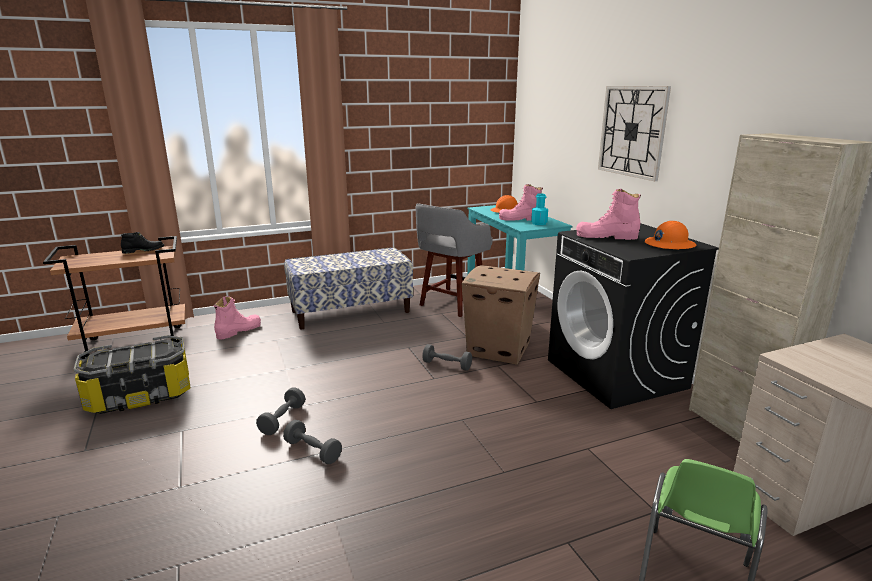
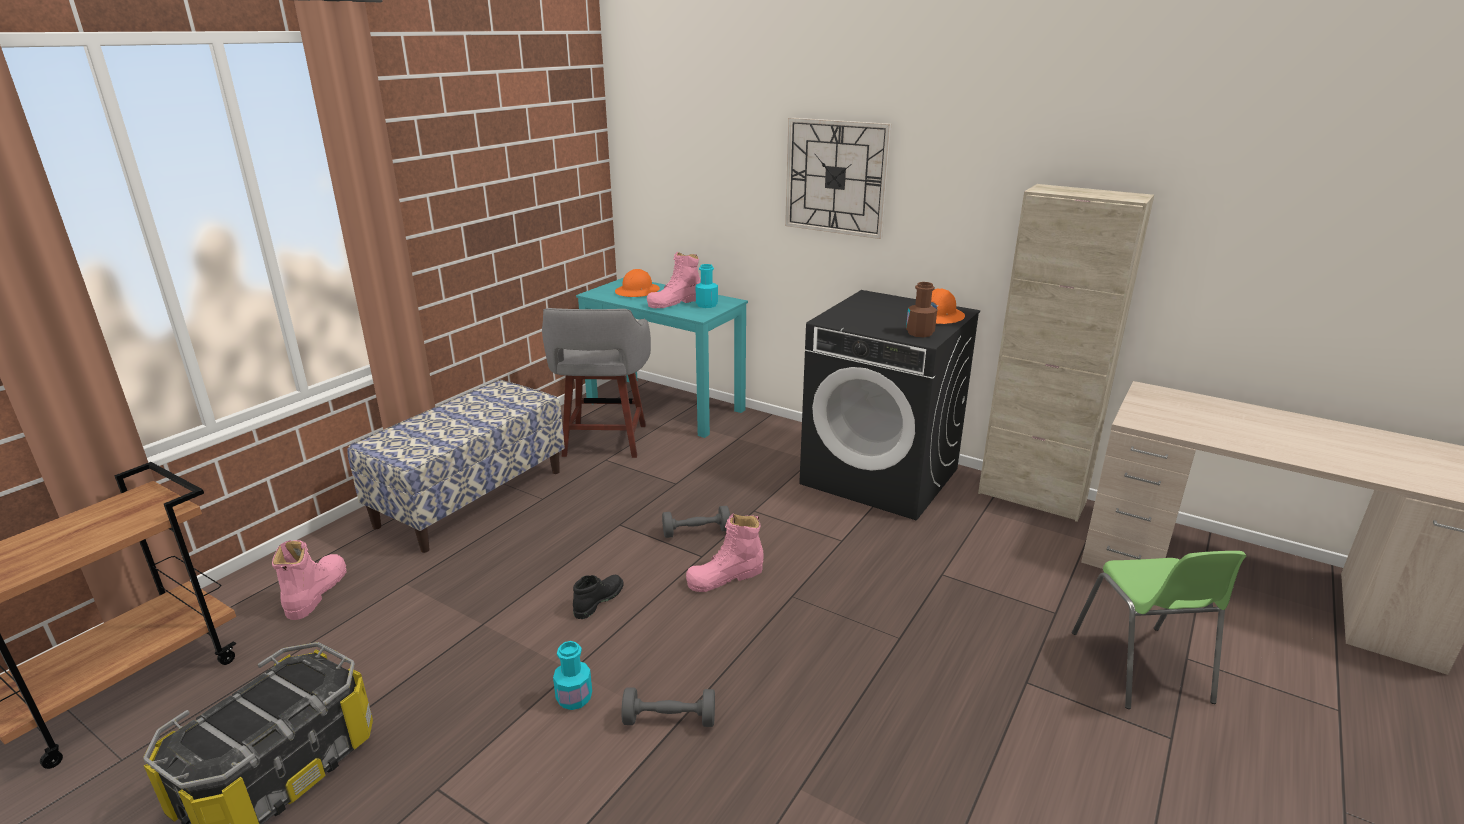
camera: 35 degrees left, 5 degrees up
(144, 250) = (102, 510): black boot -> black boot (598, 600)
(282, 419) = (574, 698): grey dumbbell -> turquoise bottle
(499, 349) = (732, 488): cardboard box -> none
(606, 236) = (865, 318): pink boot -> pink boot (725, 577)
(634, 250) = (920, 333): none -> brown bottle

